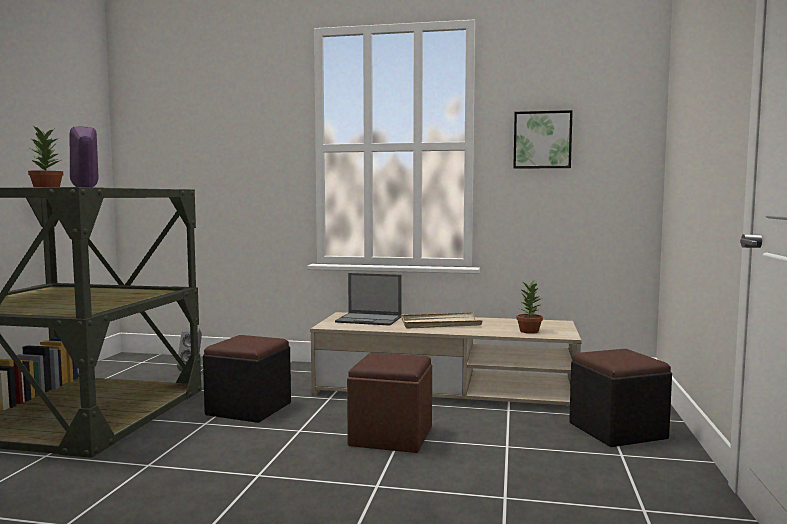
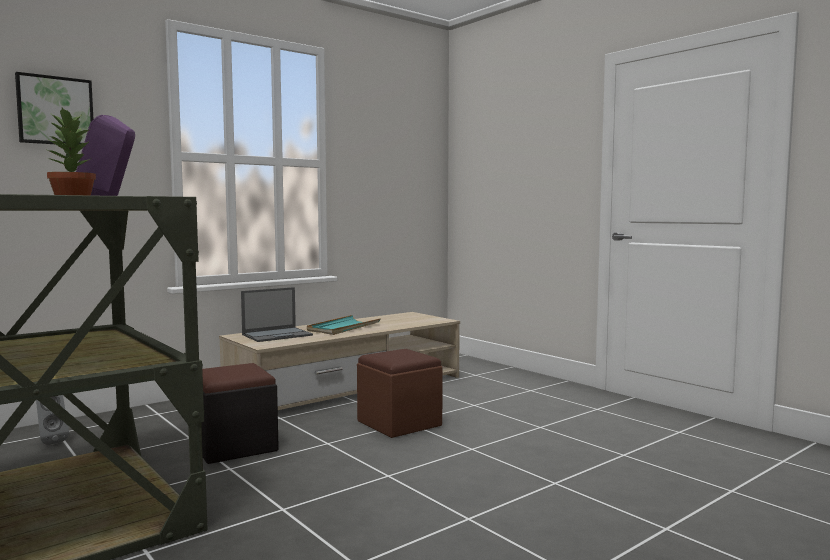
camera: 50 degrees left, 0 degrees up
(440, 324) = (343, 328): beige tray -> turquoise tray
(529, 331) = (416, 321): potted plant -> none
(542, 140) = (375, 163): picture -> picture (55, 111)
(617, 430) = (499, 380): black ottoman -> none

